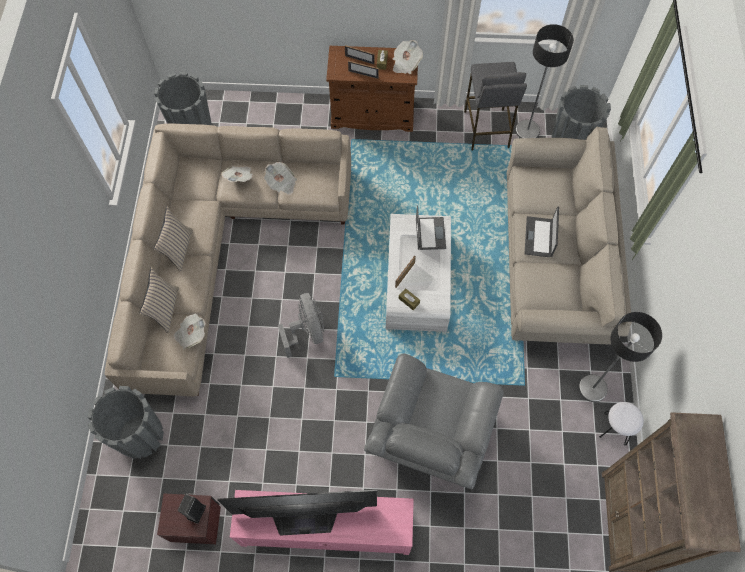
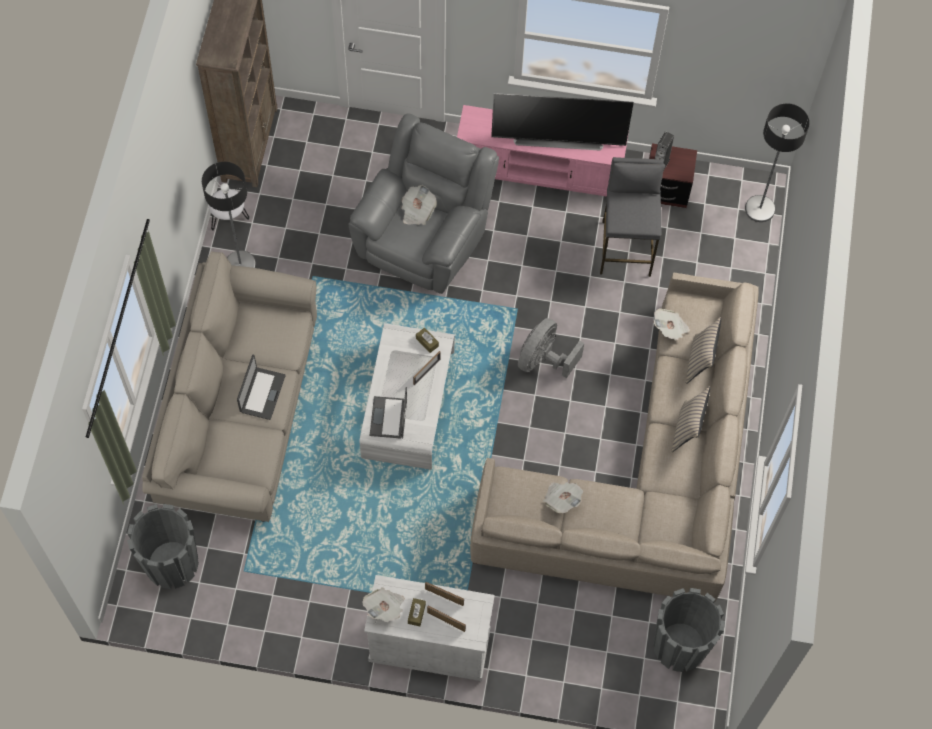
camera: 175 degrees left, 0 degrees up
(140, 435) = (726, 274): grey planter -> none
(240, 178) = (614, 513): newspaper -> newspaper (417, 211)
(307, 332) = (543, 360): grey fan -> grey fan turned 45 degrees clockwise
(372, 114) = (429, 644): brown cabinet -> white cabinet
(486, 129) = (277, 601): grey stool -> grey stool (626, 248)
(527, 130) = (222, 593): floor lamp -> floor lamp (760, 209)

